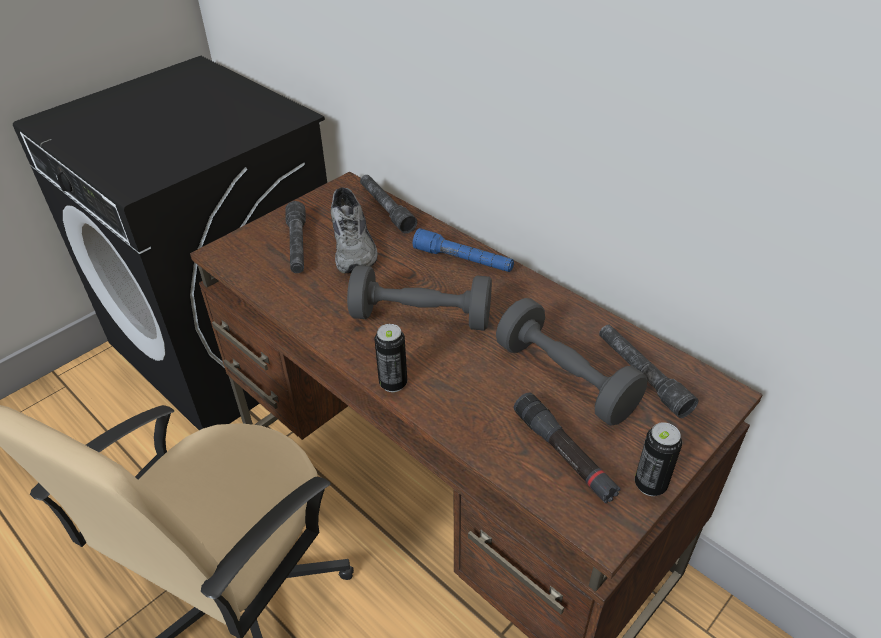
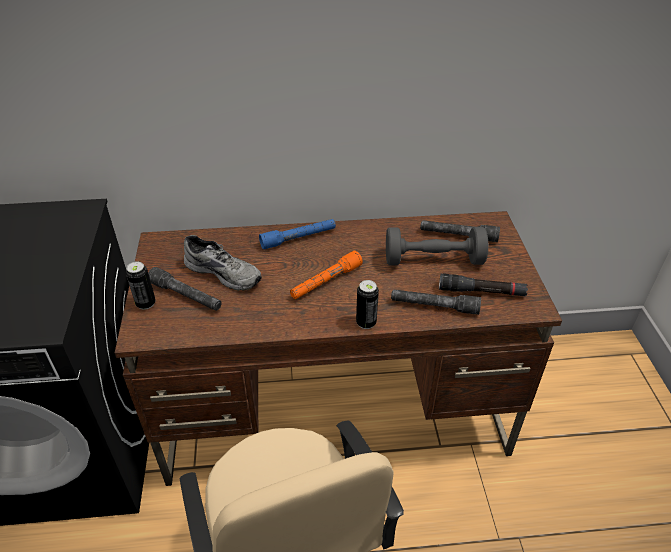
camera: 50 degrees left, 0 degrees up
(386, 209) = (207, 239): grey flashlight -> grey flashlight (434, 306)
(421, 317) = (325, 282): grey dumbbell -> orange flashlight
(650, 484) = (525, 277): can -> can (146, 303)

